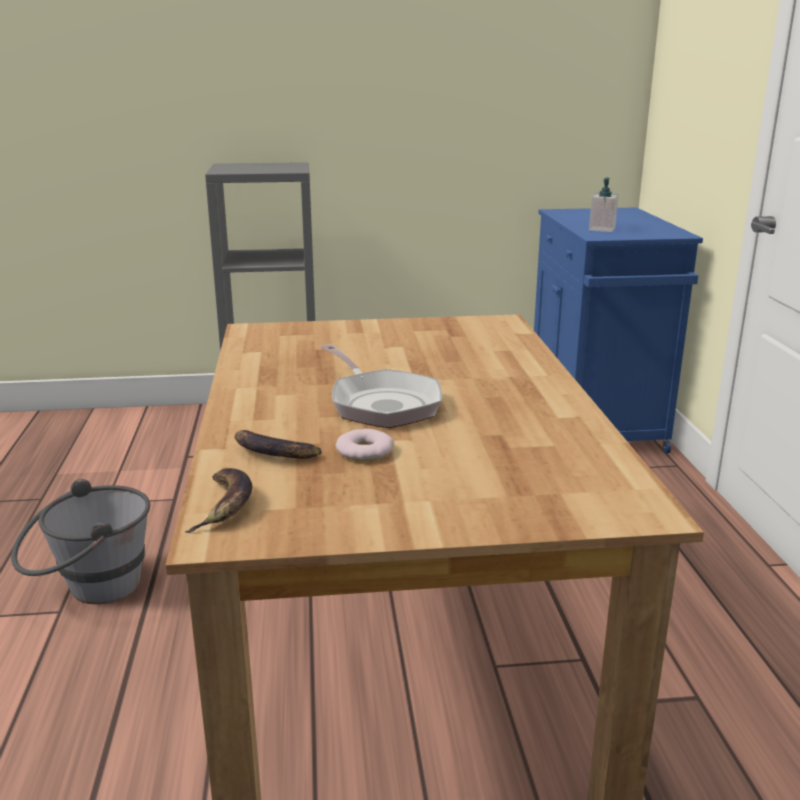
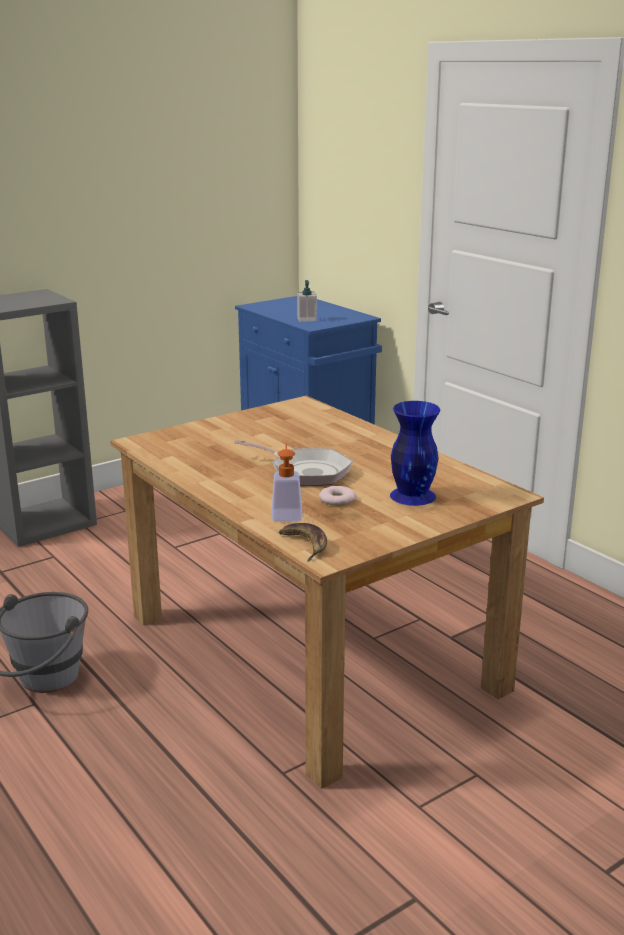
camera: 30 degrees left, 0 degrees up
(272, 453) = (286, 513): banana -> soap dispenser
(480, 472) = (412, 495): none -> blue vase

